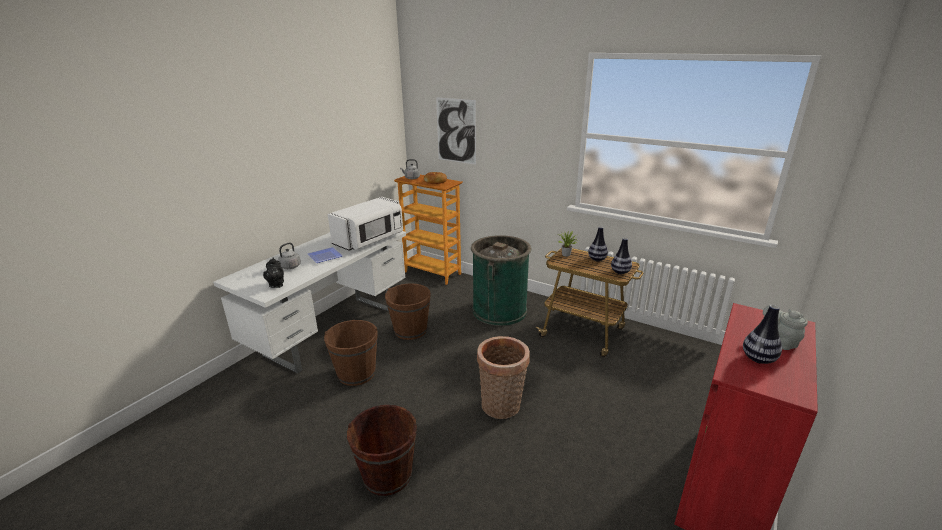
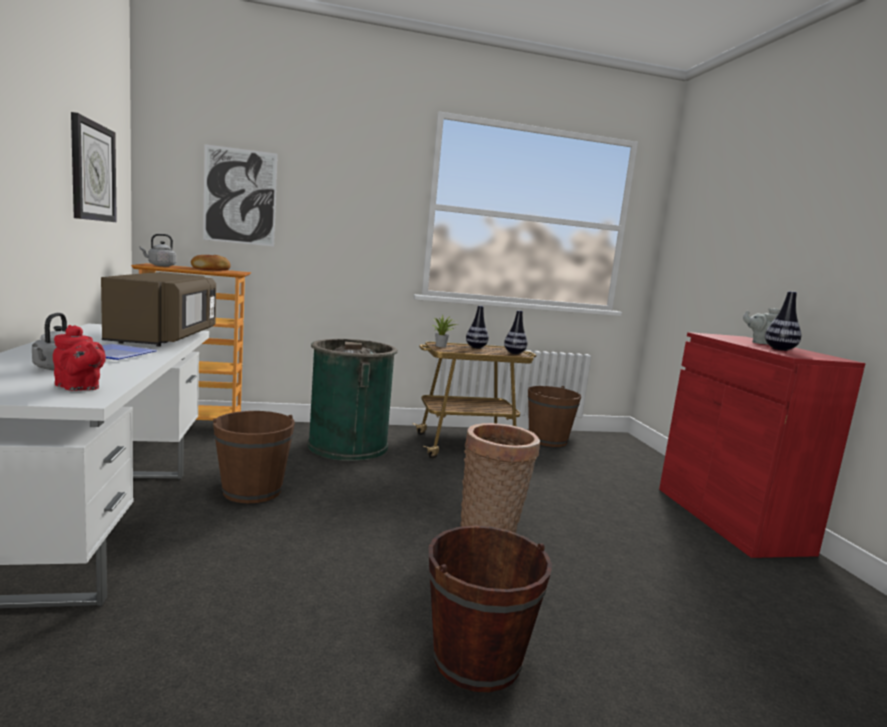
camera: 45 degrees left, 15 degrees down
(276, 285) = (79, 388): black teapot -> red teapot
(356, 373) = (235, 564): brown bucket -> brown bucket (547, 440)
(360, 135) = (92, 172): none -> wall clock
(370, 240) = (165, 338): white microwave -> brown microwave

